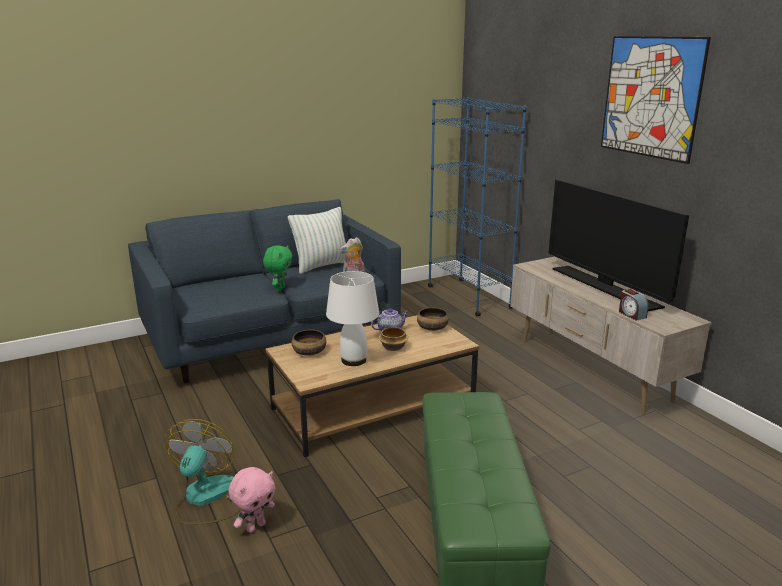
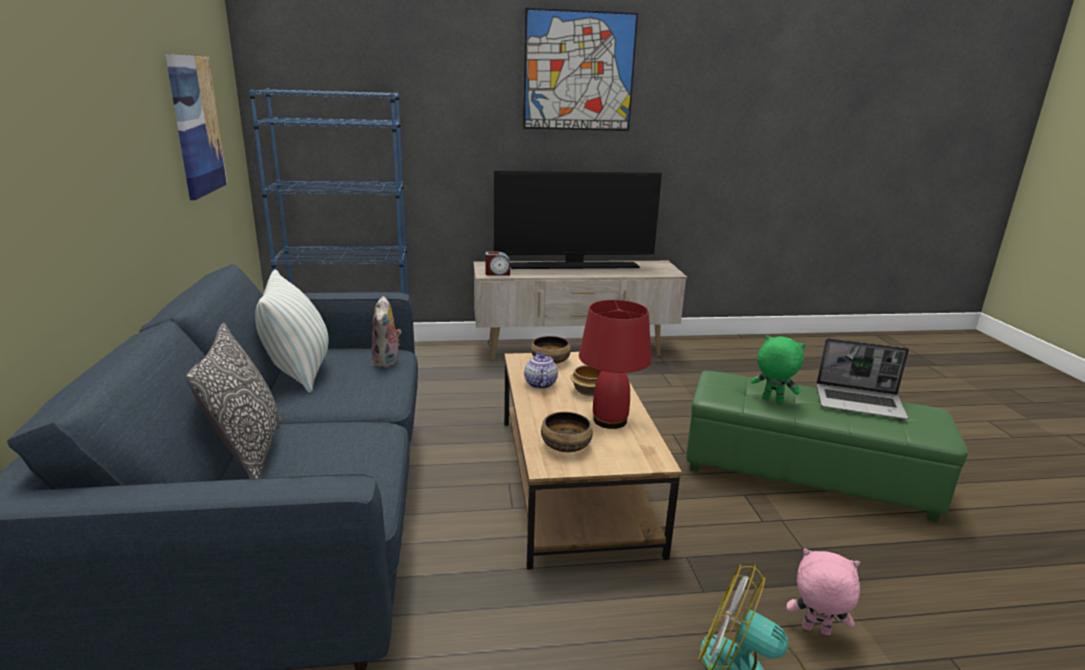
camera: 70 degrees left, 0 degrees up
(234, 279) = (249, 452): none -> pillow
(255, 526) = (815, 631): pink plush toy -> pink plush toy turned 45 degrees counterclockwise
(279, 289) = (352, 419): green plush toy -> green plush toy (772, 400)
(353, 360) = (610, 420): white table lamp -> red table lamp
(382, 120) = (196, 126): none -> picture
(499, 476) = (860, 403): none -> laptop
(631, 314) = (640, 274): alarm clock -> alarm clock (497, 273)

